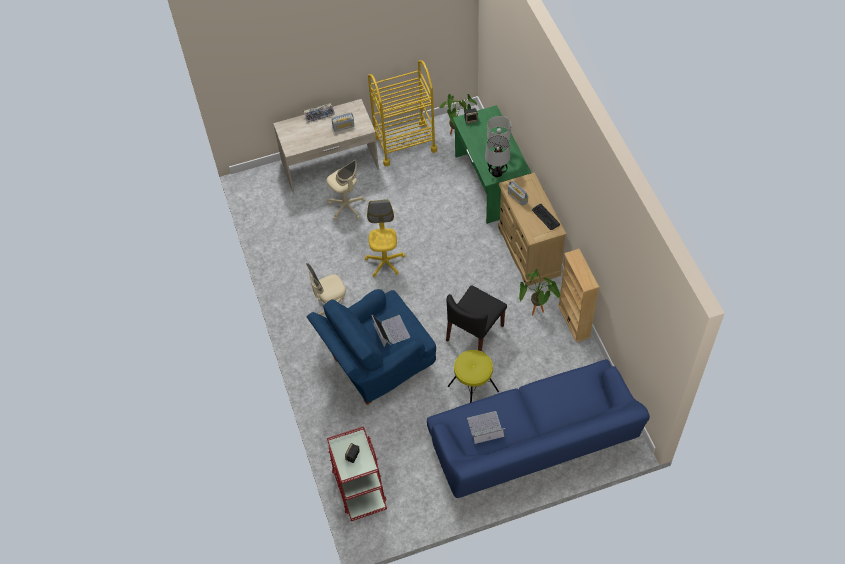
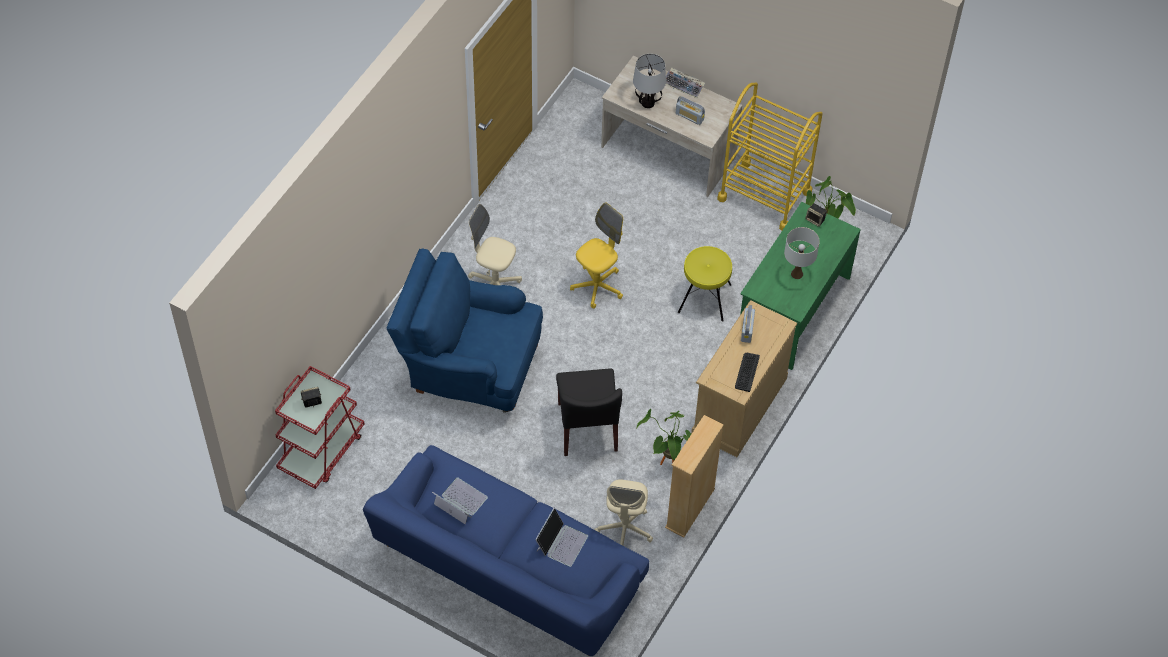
camera: 45 degrees right, 0 degrees up
(346, 207) = (632, 204): beige office chair -> beige office chair (624, 529)
(390, 331) = (489, 338): laptop -> laptop (561, 542)
(472, 388) = (520, 471): yellow stool -> yellow stool (704, 298)
(475, 333) = (587, 427): black chair -> black chair turned 90 degrees counterclockwise
(497, 172) = (768, 291): table lamp -> table lamp (648, 102)

